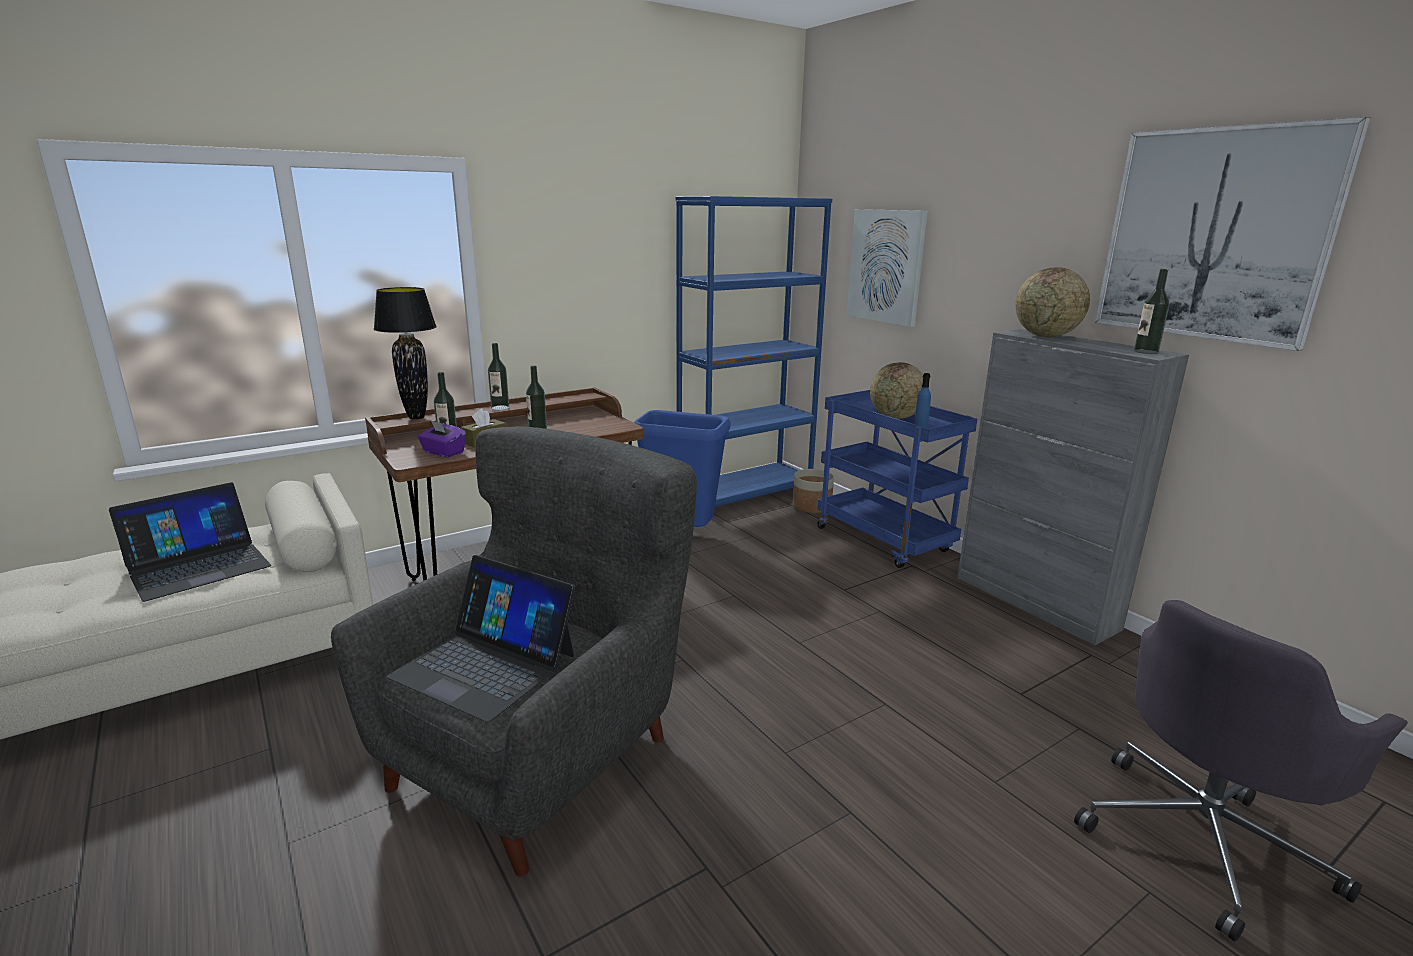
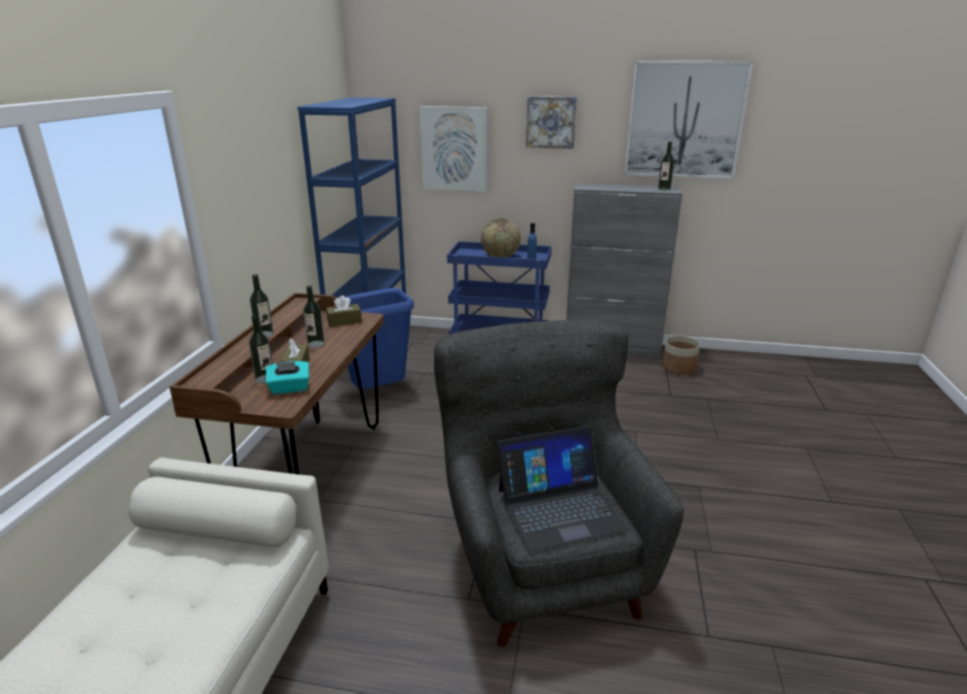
camera: 45 degrees left, 5 degrees up
(198, 566) = (168, 601): laptop -> none
(417, 417) = (216, 368): black table lamp -> none
(443, 452) = (290, 389): purple tissue box -> turquoise tissue box
(599, 423) = (344, 321): none -> brown tissue box
(812, 506) = (426, 339): planter -> planter (678, 368)
(1002, 233) = (551, 122): none -> picture
(1046, 336) = (602, 187): globe -> none
(1203, 839) = (791, 419): grey office chair -> none

